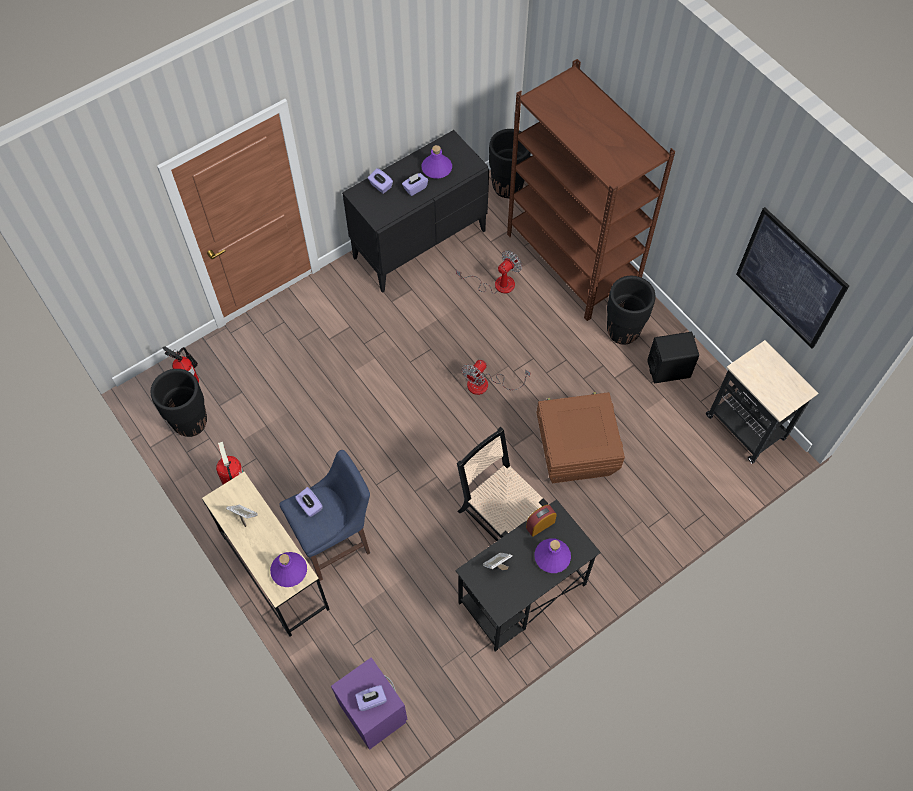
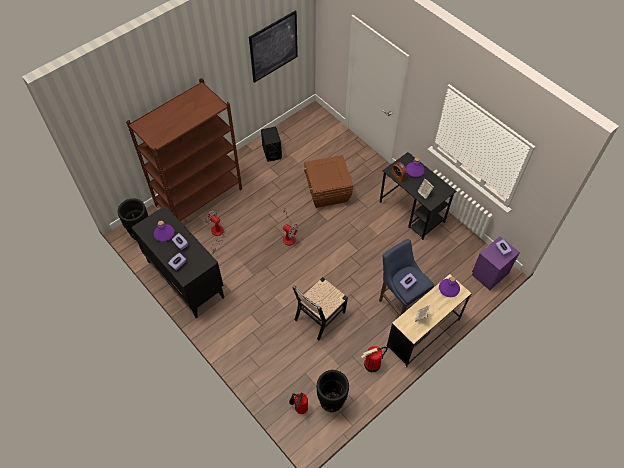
camera: 95 degrees left, 5 degrees down
(499, 517) = (370, 224): chair -> chair (320, 316)
(622, 332) = (249, 172): black planter -> none
(746, 428) = (305, 121): cart -> none

